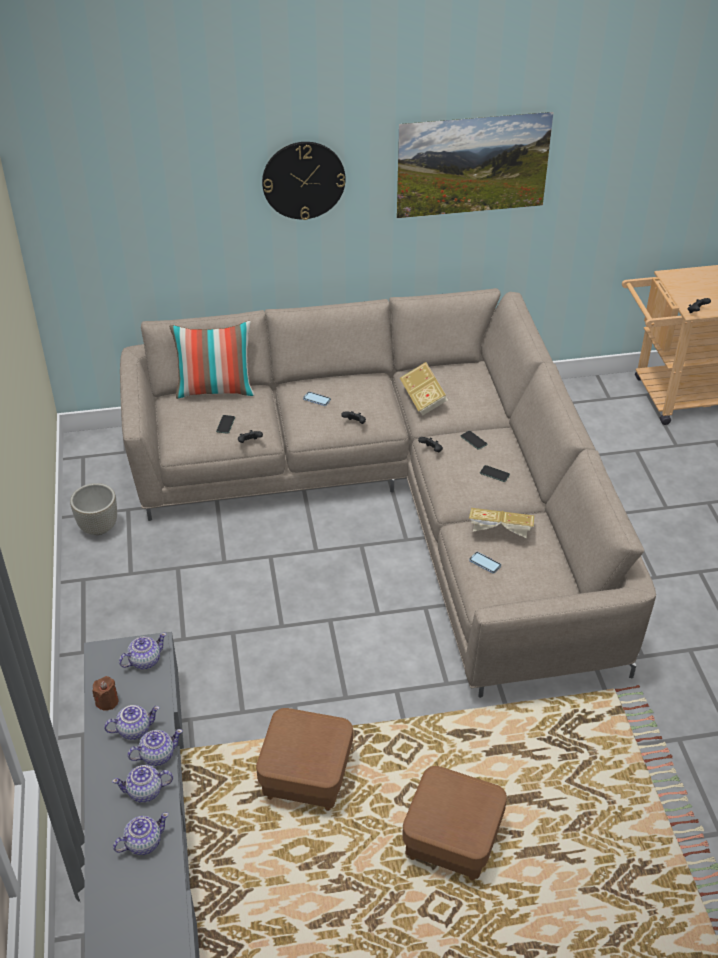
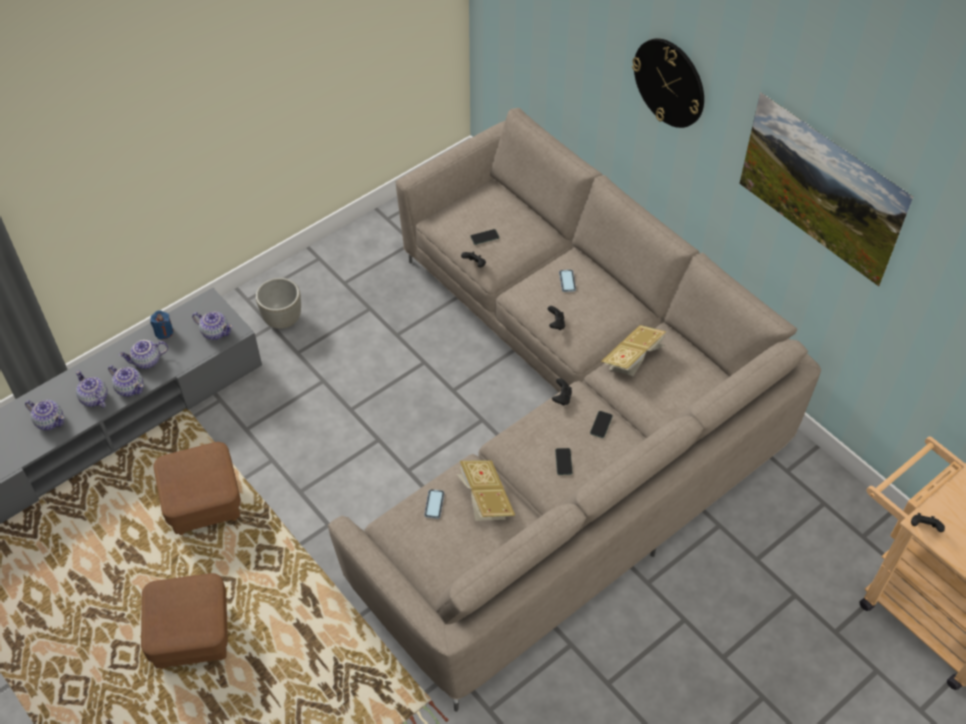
camera: 60 degrees right, 10 degrees up
(98, 527) = (380, 236): grey planter -> grey planter (283, 319)
(107, 701) = (164, 332): brown candle -> blue candle
(134, 729) = (147, 361): teapot -> teapot turned 120 degrees clockwise
(215, 390) = (526, 208): pillow -> none

